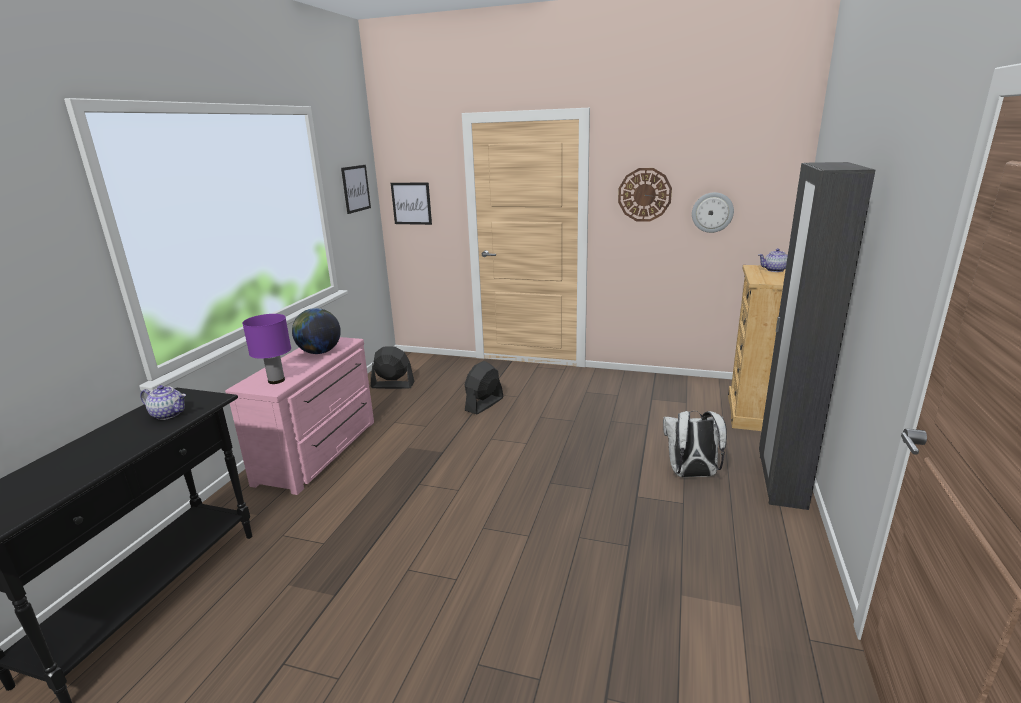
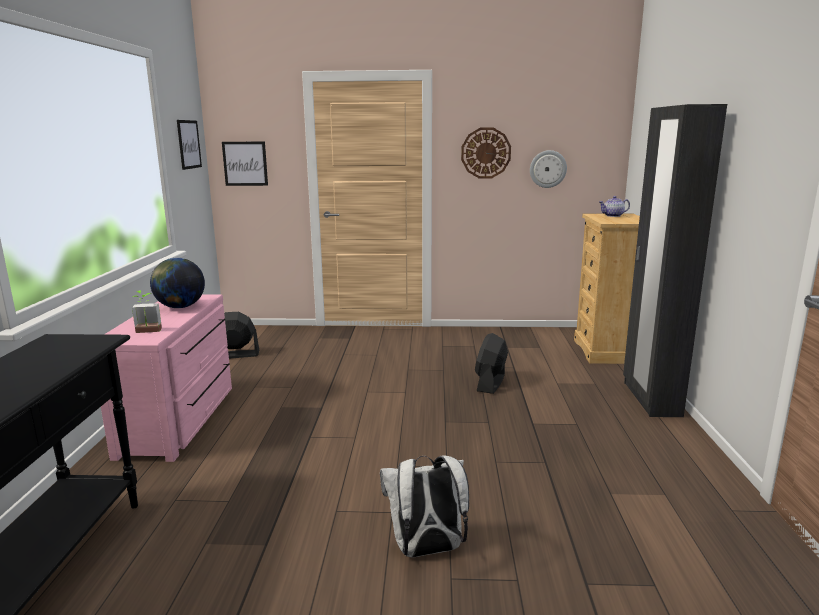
camera: 15 degrees left, 5 degrees down
(169, 414) = (58, 355): teapot -> none
(277, 380) = (147, 332): purple table lamp -> potted plant
(484, 404) = (345, 363): black fan -> black fan (490, 383)
(691, 474) = (572, 401): white backpack -> white backpack (426, 550)

